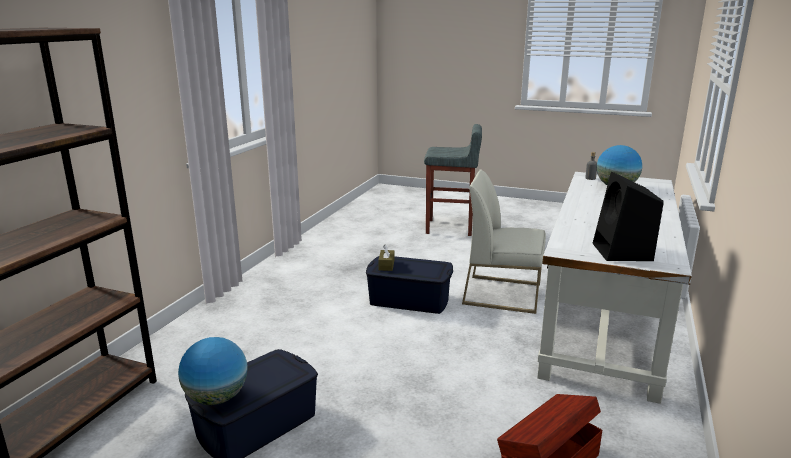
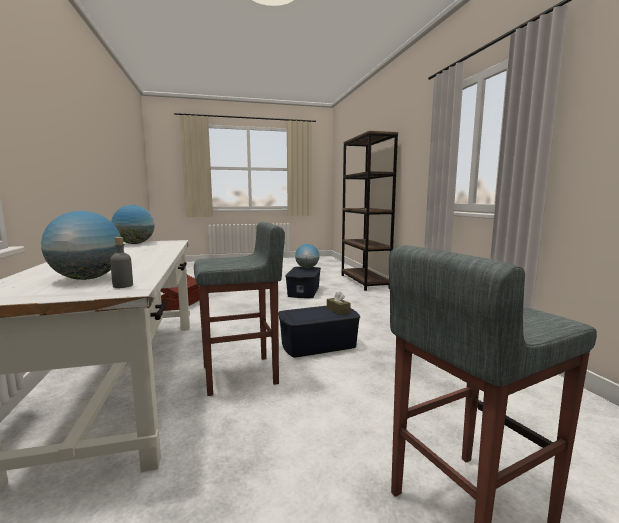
camera: 145 degrees right, 10 degrees down
(503, 294) = (241, 375): white chair -> grey stool
(623, 252) = (134, 243): black speaker -> globe

